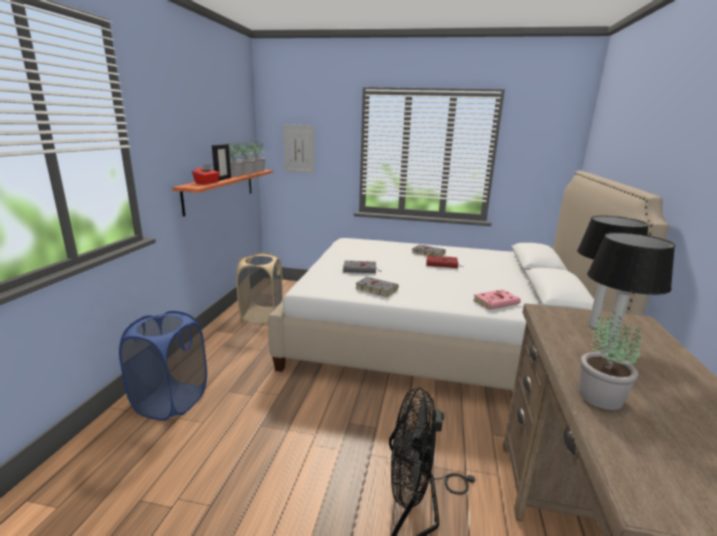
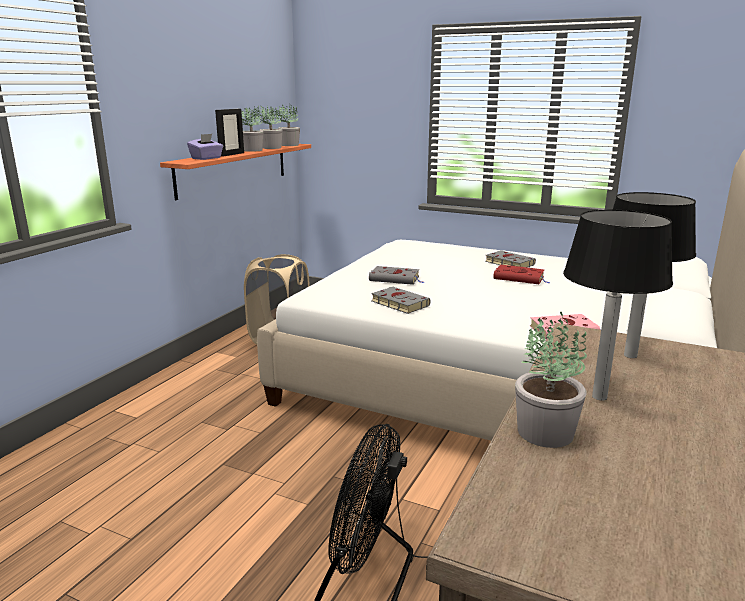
camera: 15 degrees right, 0 degrees up
(171, 401) = (133, 424): blue laundry basket -> none
(207, 183) = (206, 158): red tissue box -> purple tissue box
(299, 149) = (348, 115): picture -> none

